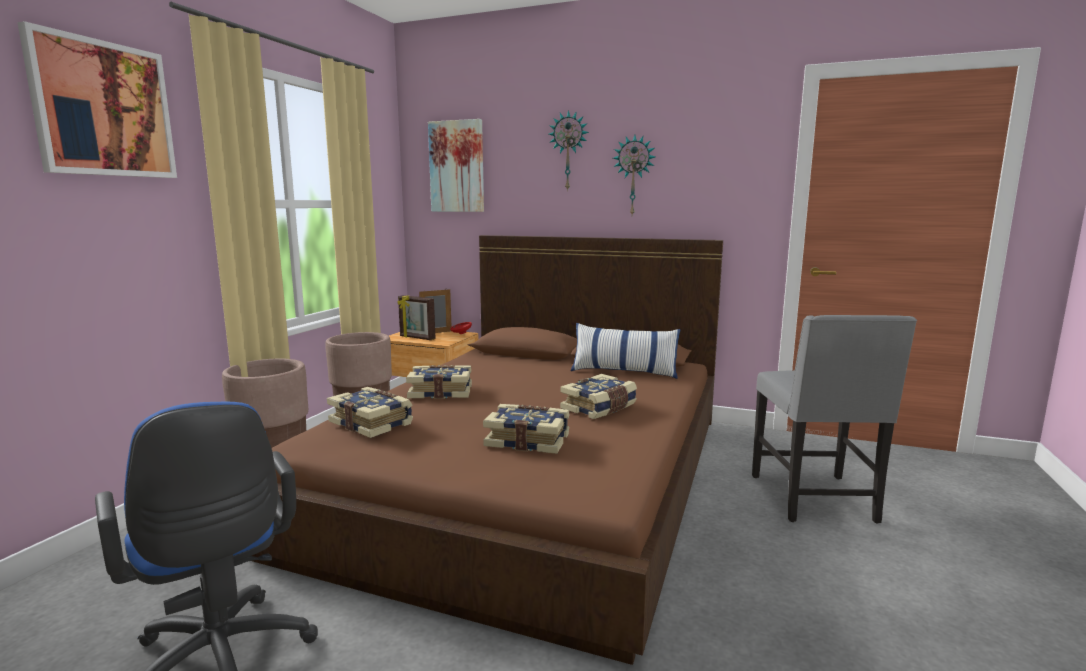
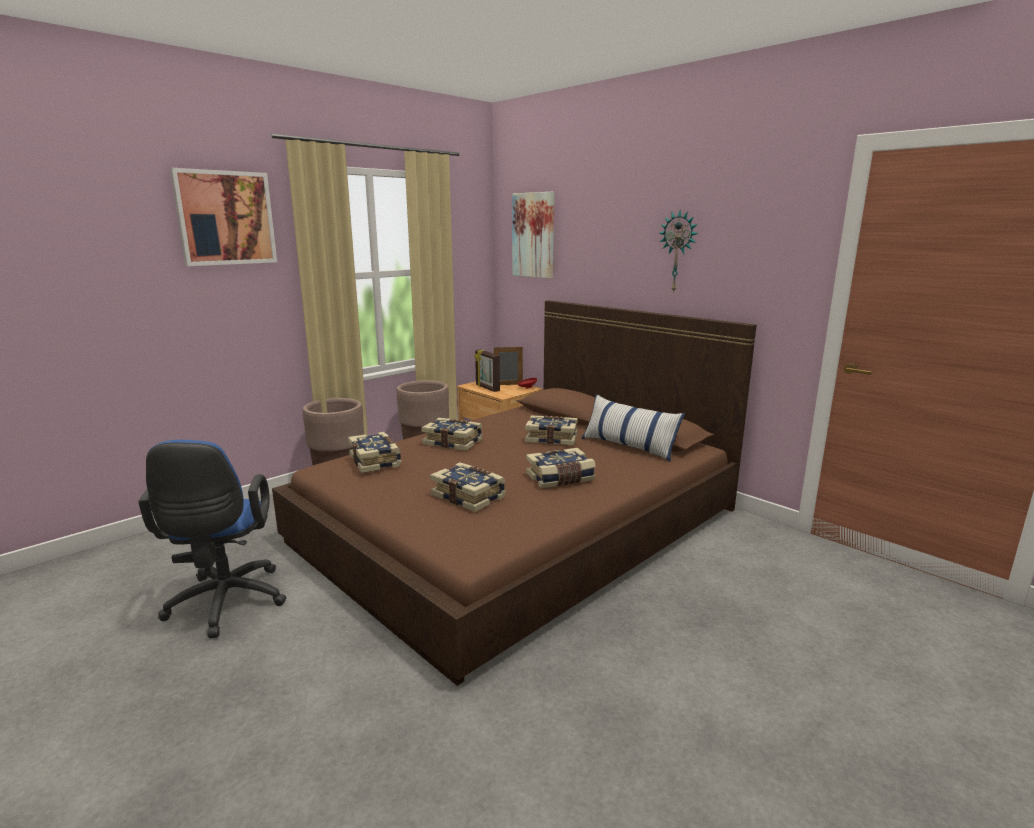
camera: 25 degrees right, 5 degrees up
(542, 374) = (551, 438): none -> book
(569, 151) = (623, 224): wall clock -> none
(815, 499) = (759, 607): grey chair -> none

